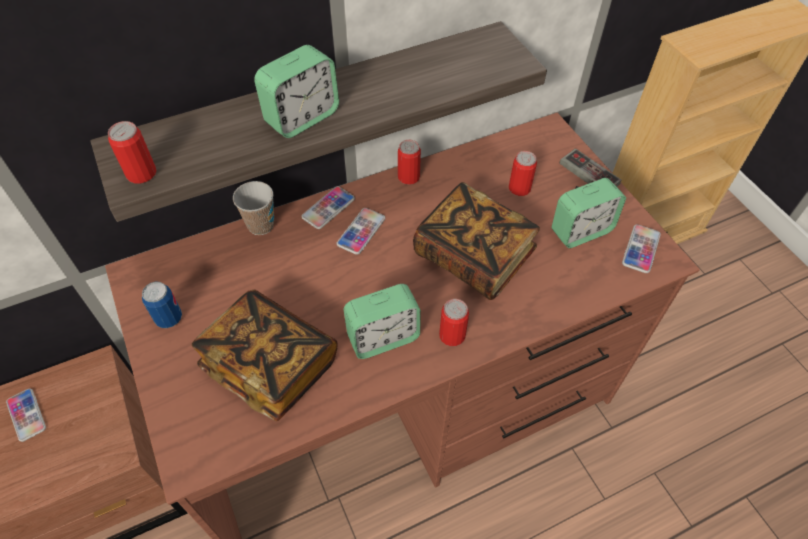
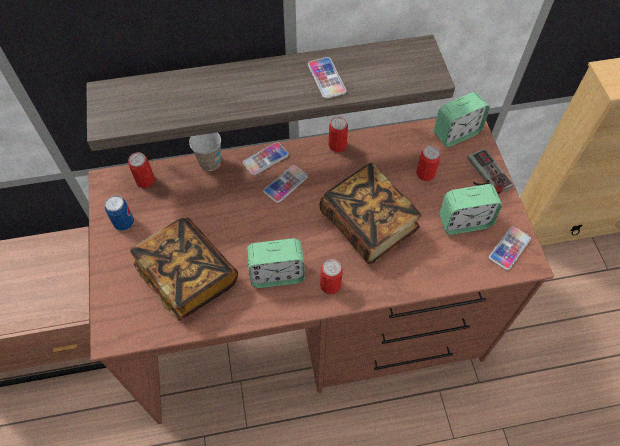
camera: 15 degrees right, 5 degrees up
(26, 415) = (18, 266): phone -> phone (326, 78)
(141, 173) = (115, 117): can -> can (145, 180)
(302, 118) = (245, 94): alarm clock -> alarm clock (456, 133)

